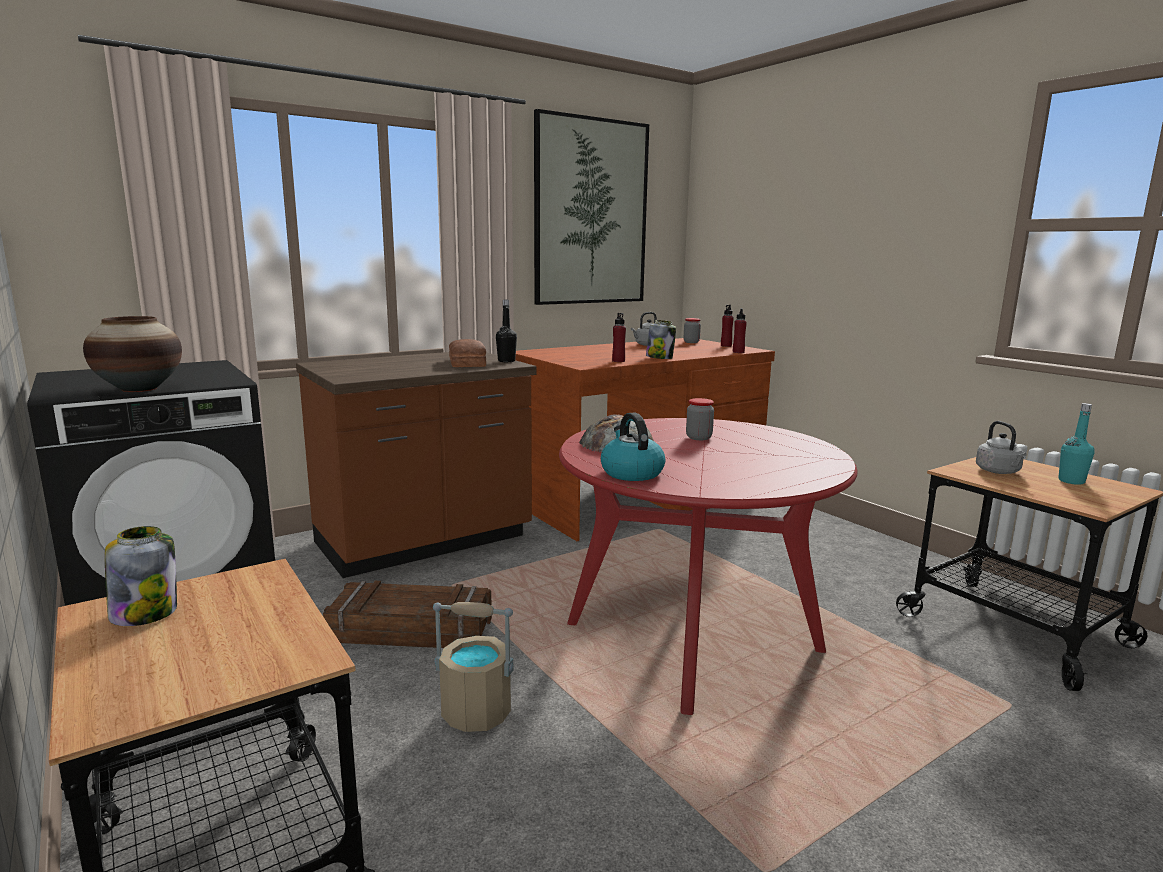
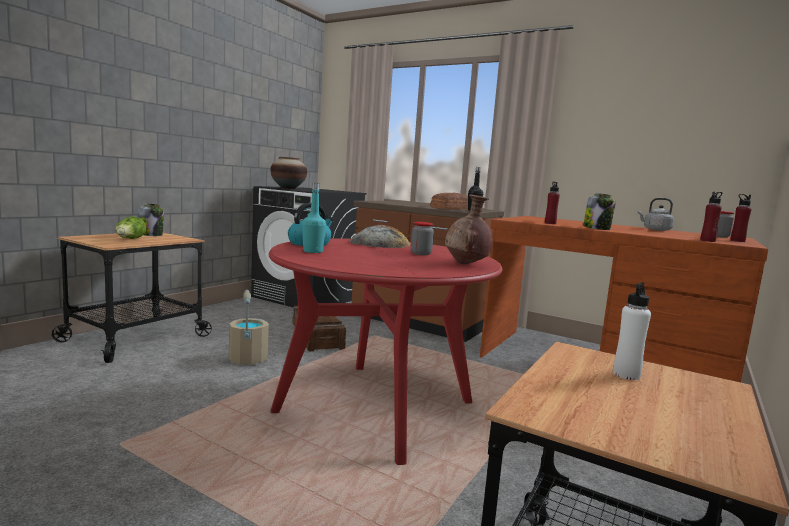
camera: 65 degrees right, 5 degrees down
(221, 638) = (130, 239): none -> lettuce
(591, 213) = (646, 110): picture -> none
(764, 433) = (466, 264): none -> brown vase
(999, 472) = (626, 375): grey kettle -> white bottle
(1071, 481) = (672, 418): turquoise bottle -> turquoise bottle (313, 251)

